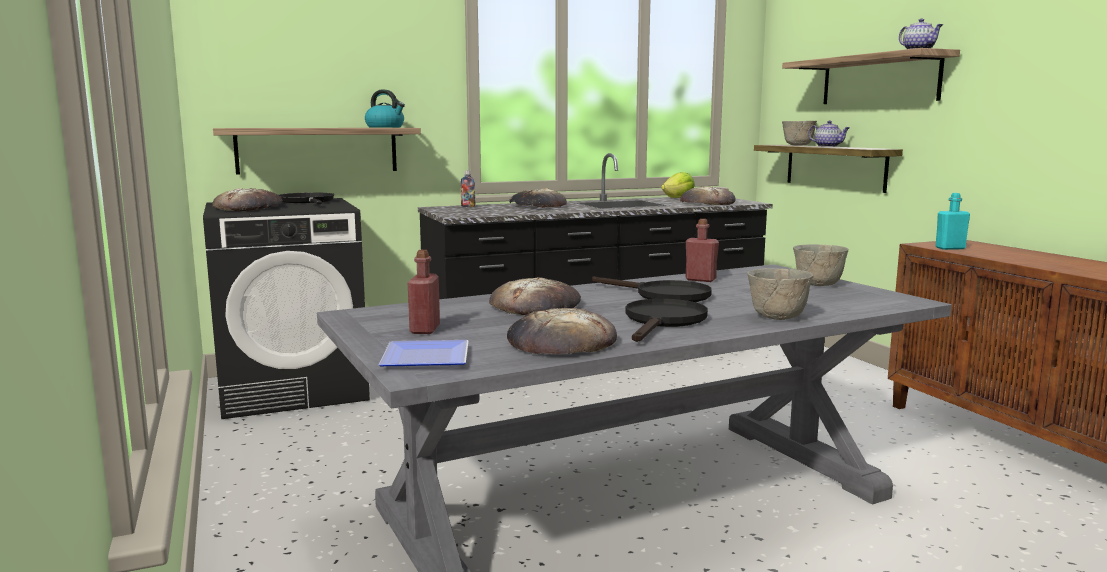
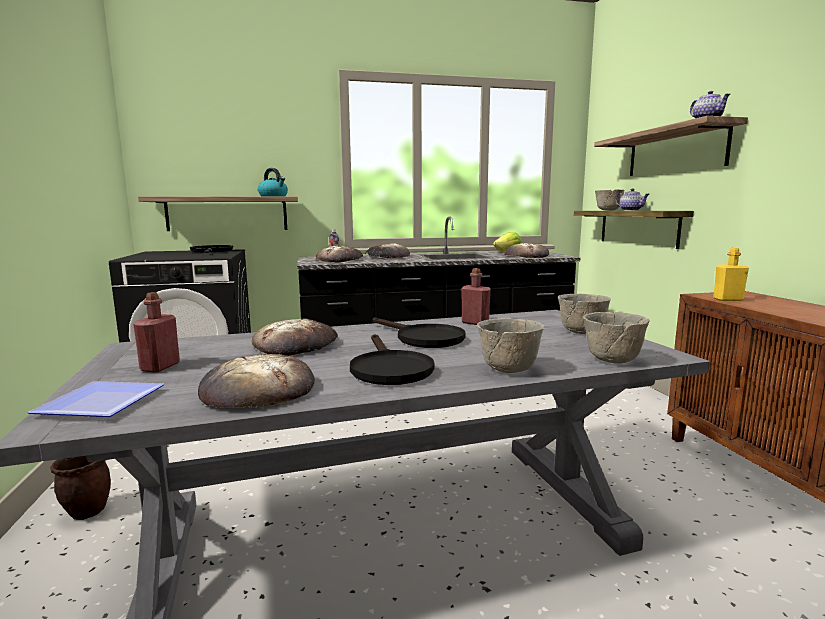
camera: 10 degrees right, 0 degrees up
(249, 207) = (159, 255): bread -> bread (339, 259)
(276, 516) = (88, 511): none -> brown planter
(663, 321) = (389, 368): black frying pan -> black frying pan turned 135 degrees clockwise
(866, 307) = (612, 360): none -> grey bowl
(950, 248) = (728, 299): turquoise bottle -> yellow bottle

